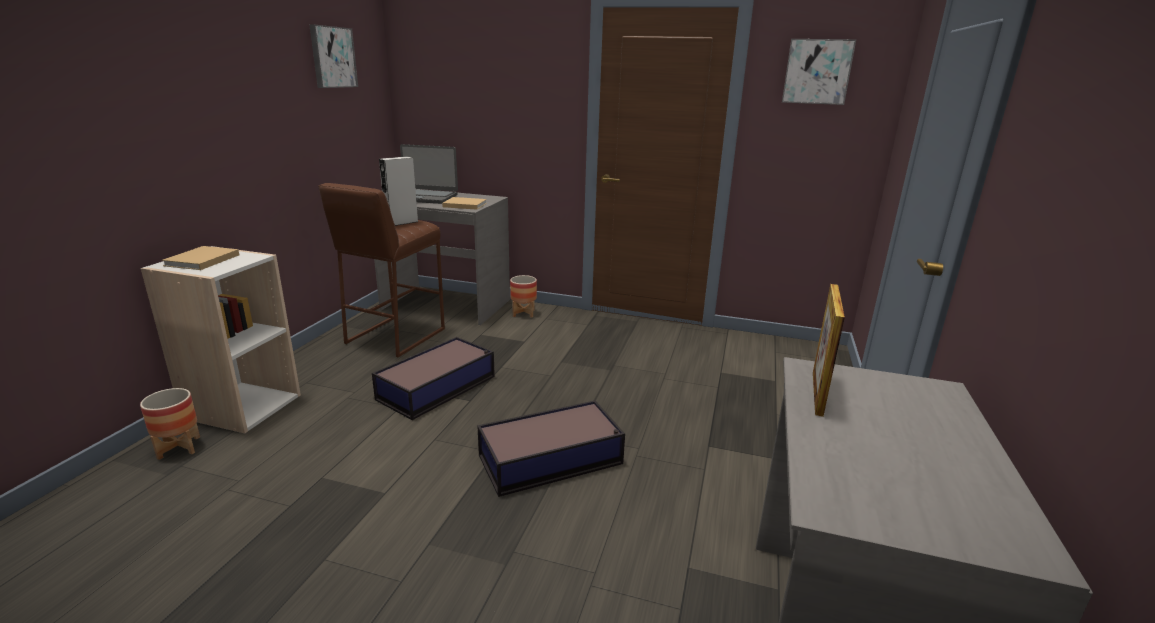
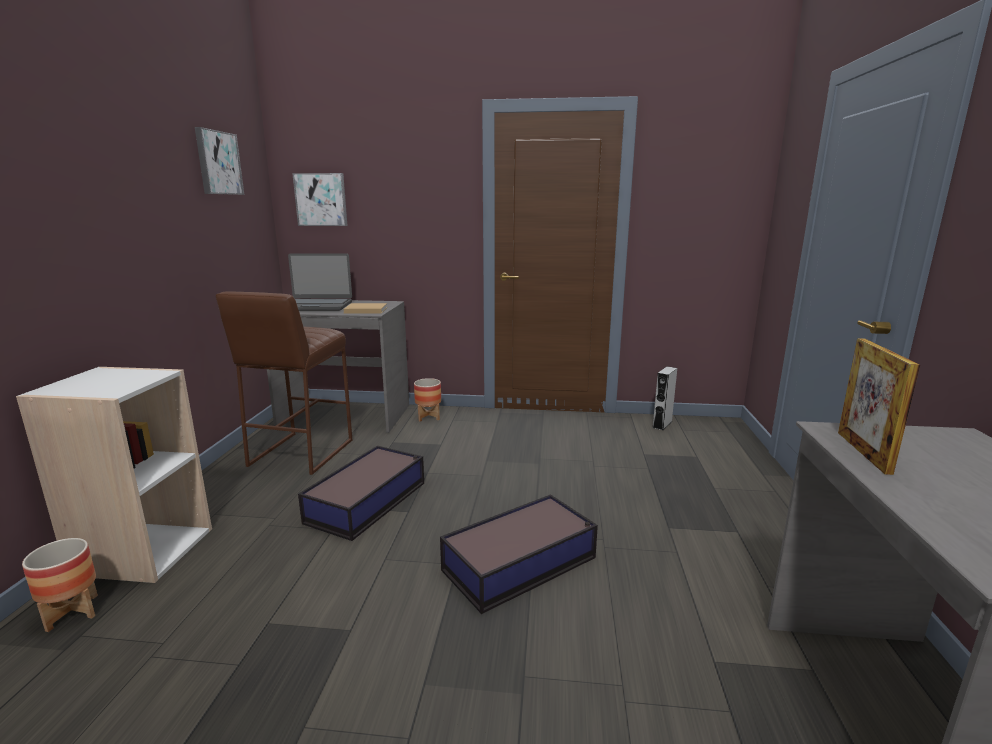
camera: 10 degrees left, 5 degrees down
(201, 261) = (93, 382): beige book -> none
(401, 223) = (305, 331): grey speaker -> grey speaker (662, 424)
(817, 71) = (698, 167): picture -> picture (321, 199)

